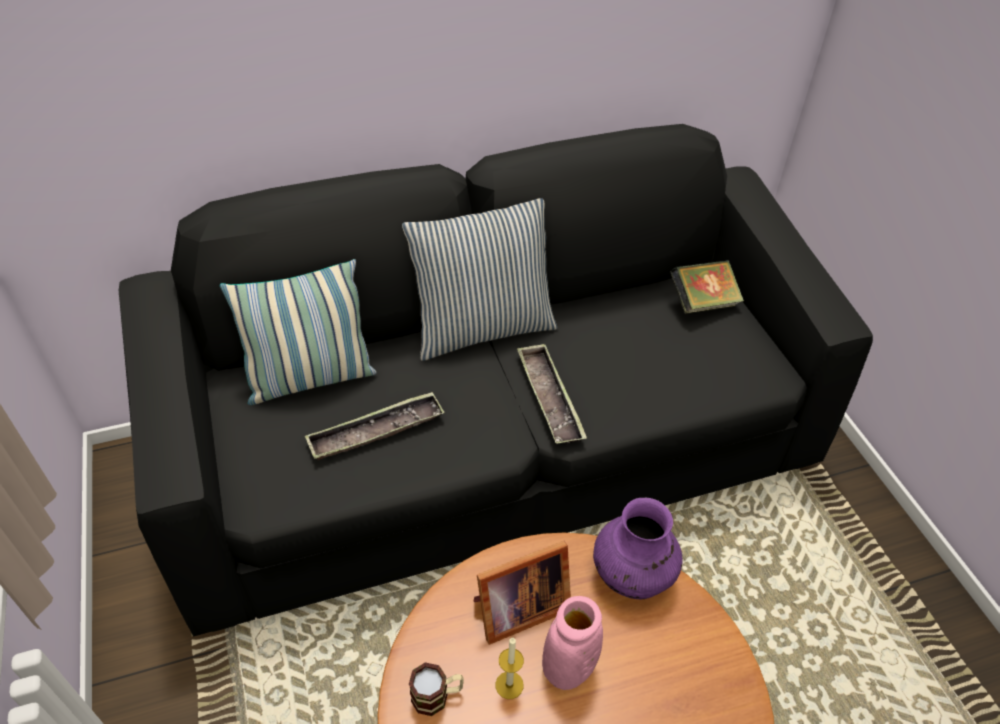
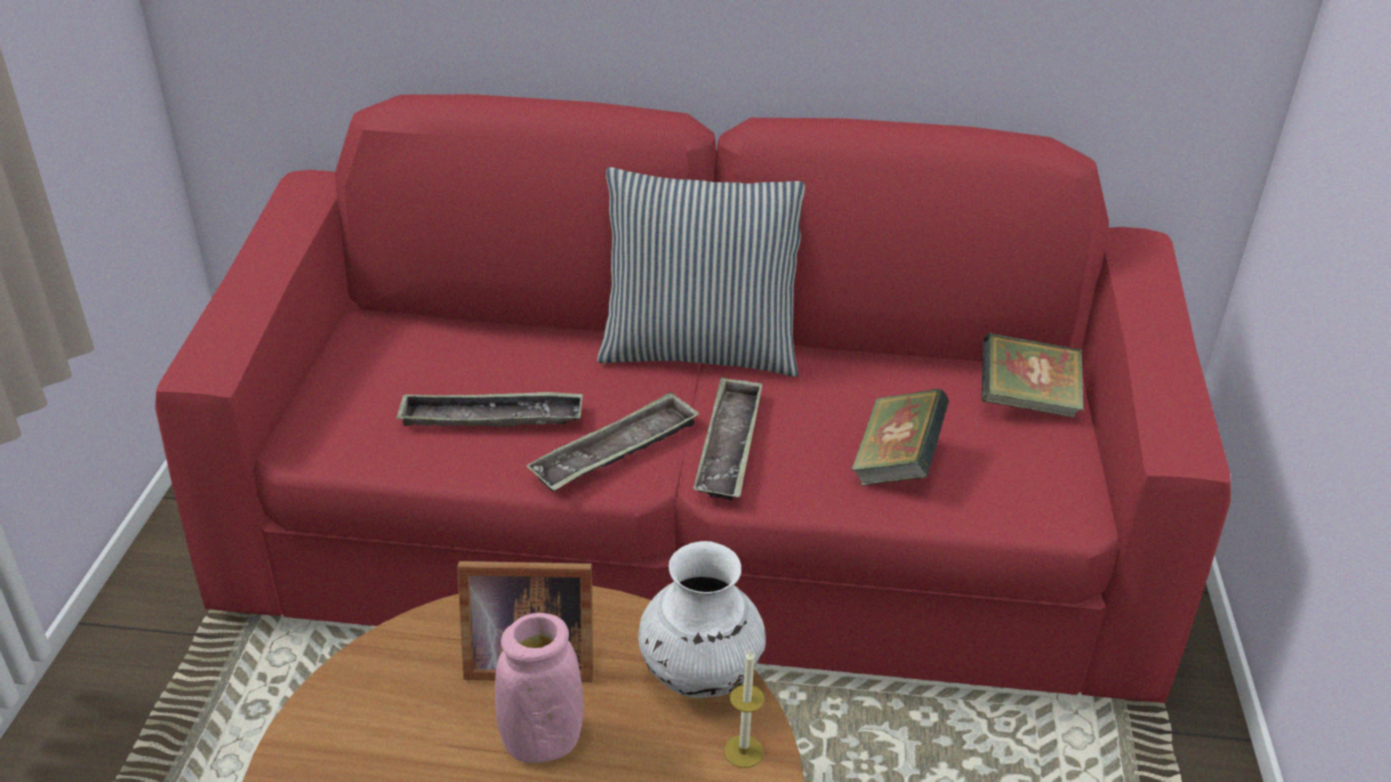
camera: 25 degrees right, 10 degrees down
(310, 378) = (457, 346): pillow -> none
(437, 696) = (365, 709): mug -> none
(480, 428) = (616, 451): none -> tray
(496, 451) = (692, 542): black sofa -> red sofa
(509, 685) = (457, 731): candle -> candle (743, 751)
(631, 576) = (700, 675): purple vase -> white vase
(656, 375) = (896, 463): none -> book

